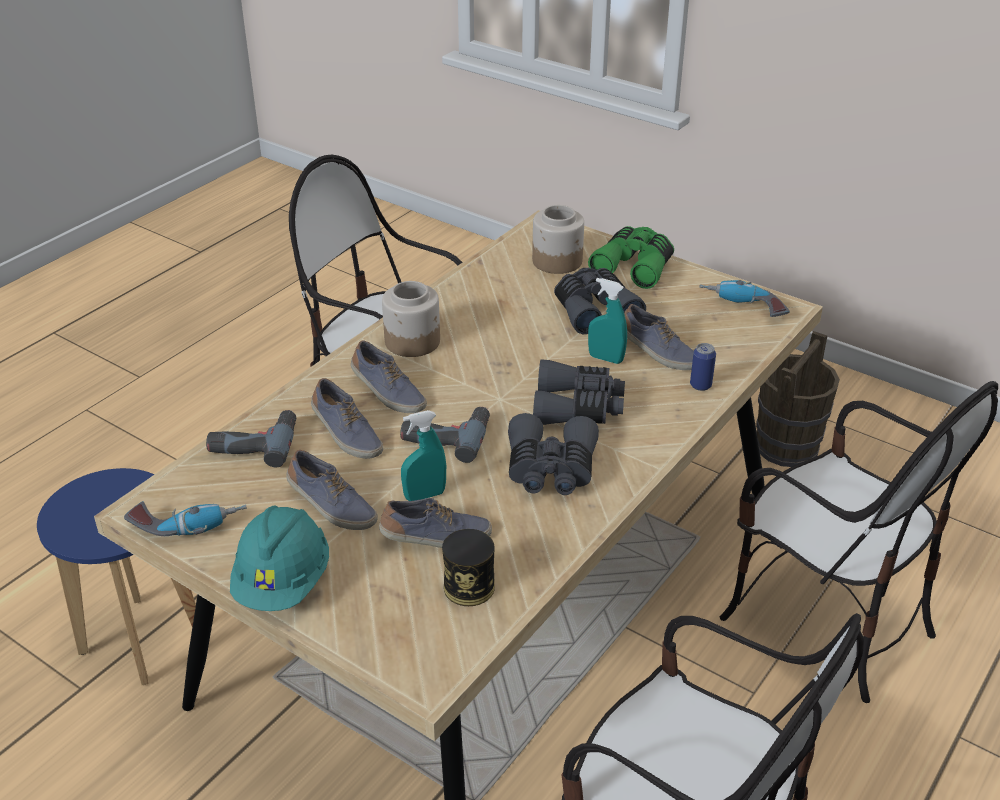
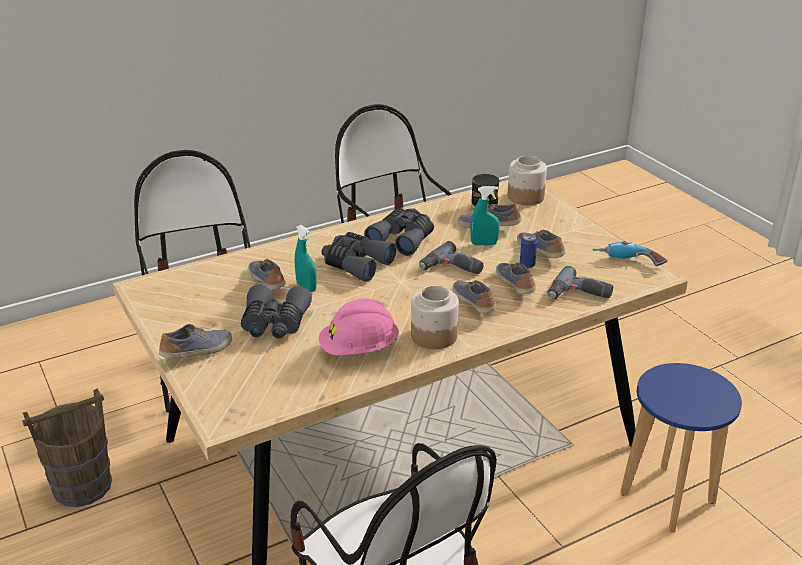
camera: 155 degrees left, 5 degrees down
(283, 582) = (578, 227): turquoise hard hat -> none
(481, 308) = (359, 349): none -> pink hard hat
(558, 261) = (254, 376): jar -> jar (525, 197)
(634, 266) = (198, 352): green binoculars -> shoe
(700, 385) = (266, 257): can -> can (527, 265)
(742, 308) = (168, 295): power drill -> none

